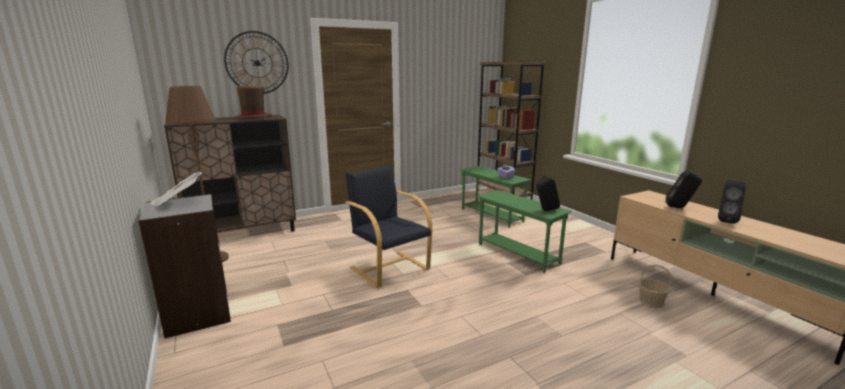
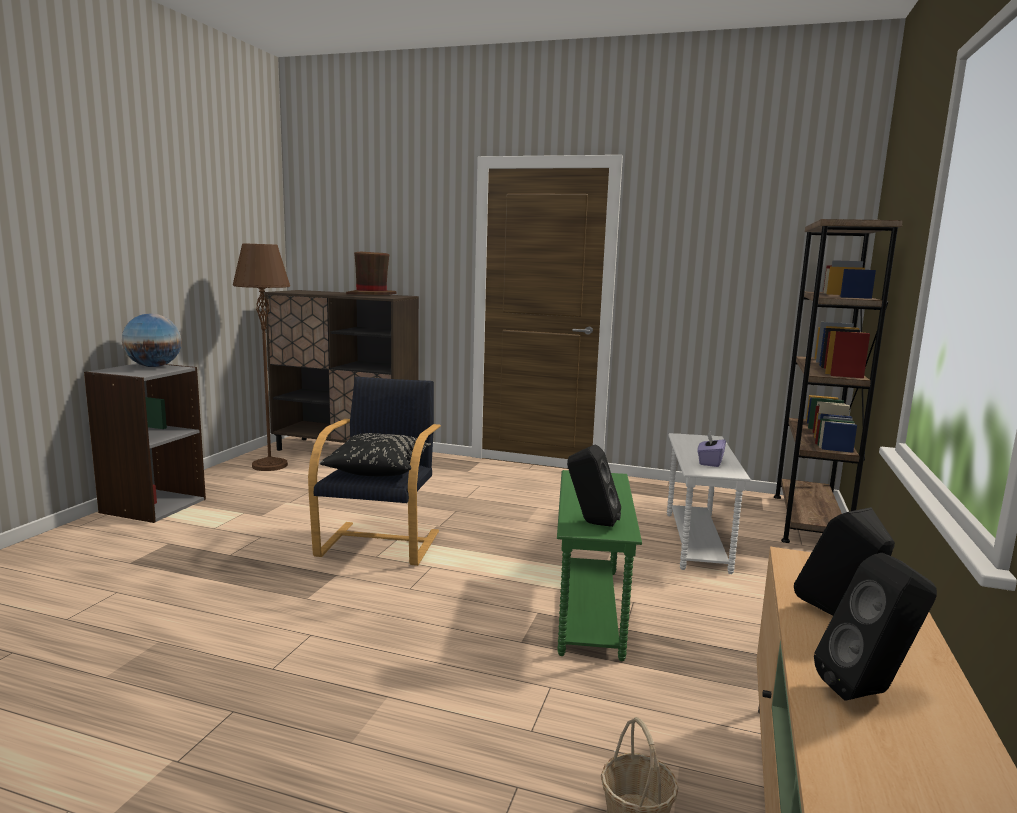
camera: 45 degrees right, 5 degrees down
(177, 202) = (153, 366): newspaper -> globe
(257, 63) = (402, 223): wall clock -> none
(391, 224) = (378, 469): none -> black pillow
(491, 215) = (697, 541): green side table -> white side table

